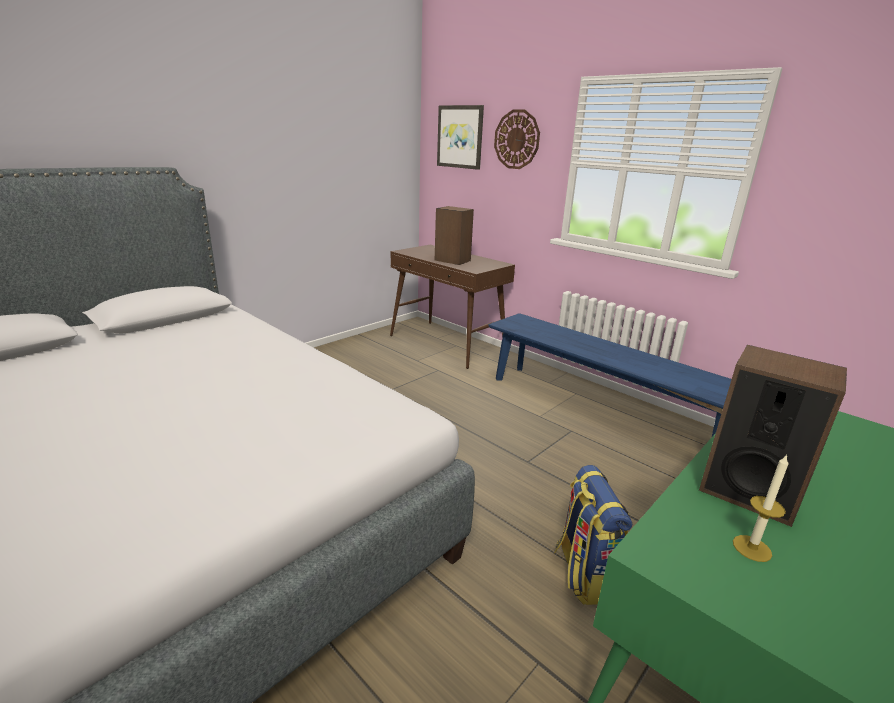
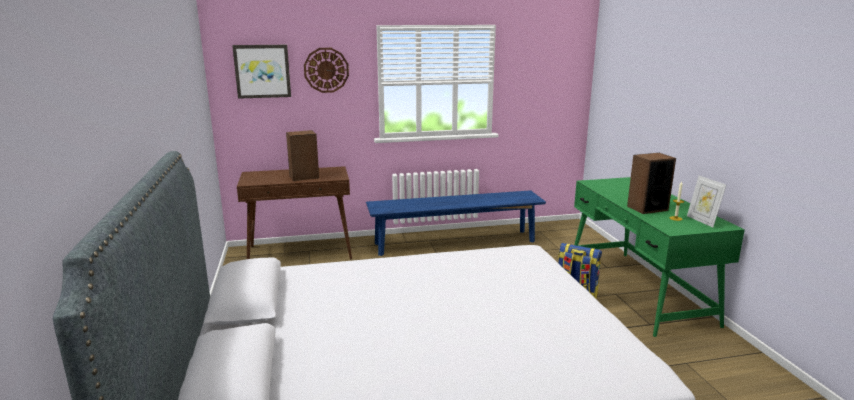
camera: 55 degrees left, 5 degrees down
(817, 606) = (702, 221): none -> picture frame

